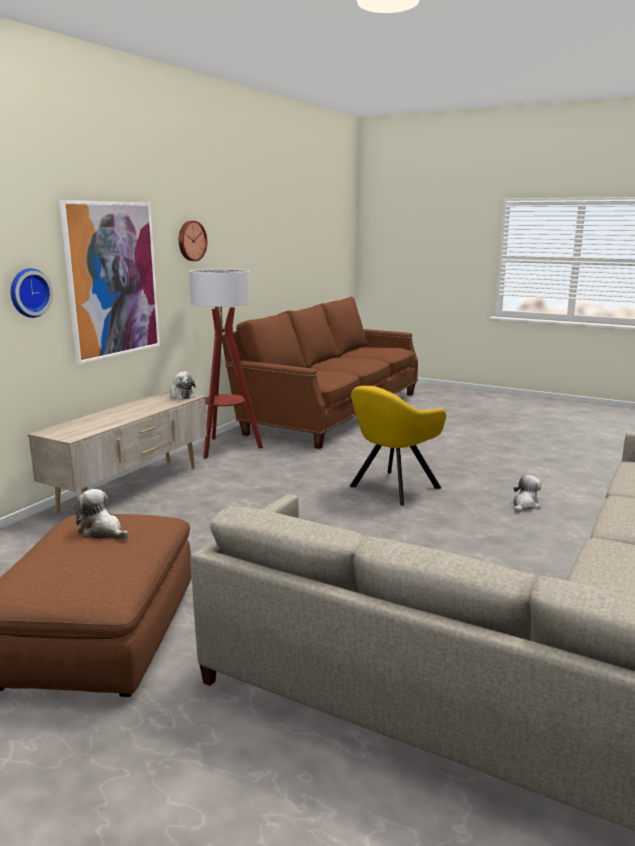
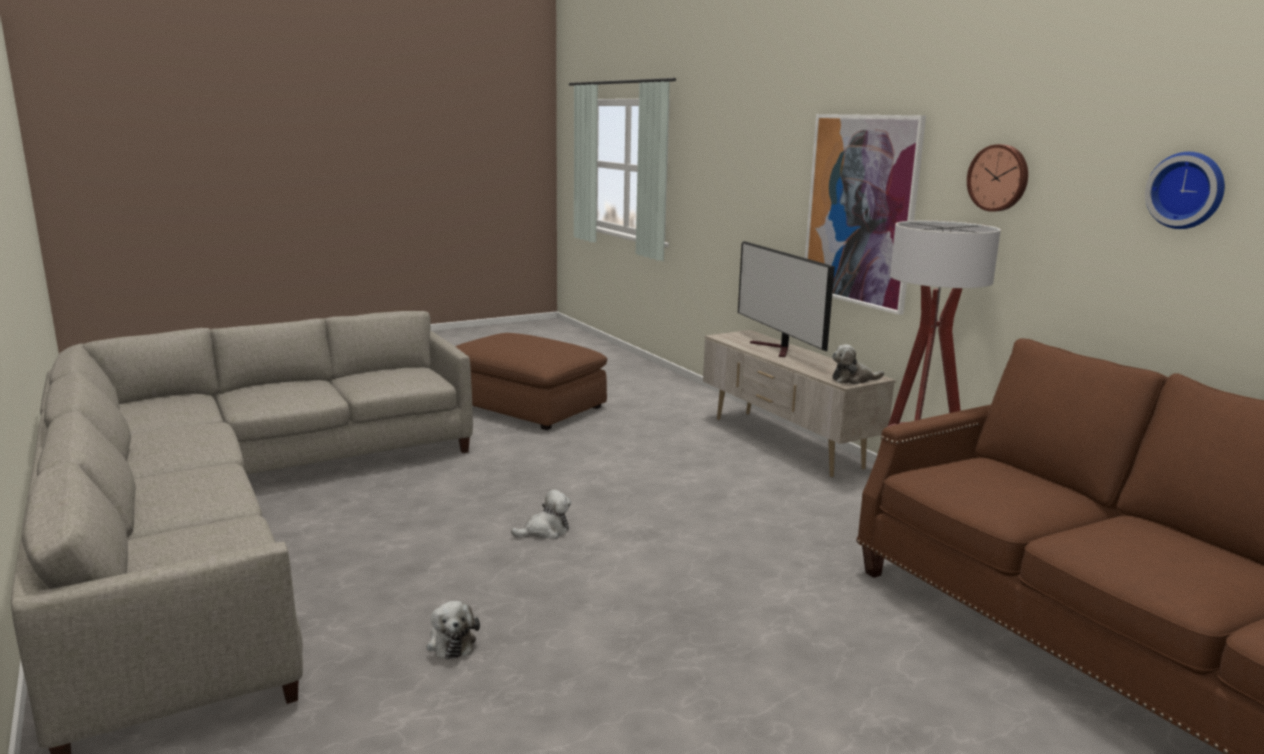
camera: 120 degrees right, 0 degrees up
(28, 292) = (780, 203): wall clock -> wall clock (1187, 190)
(102, 532) = (539, 345): plush toy -> plush toy (545, 531)
(107, 417) = (777, 349): none -> television
(391, 488) = (635, 568): yellow armchair -> none

